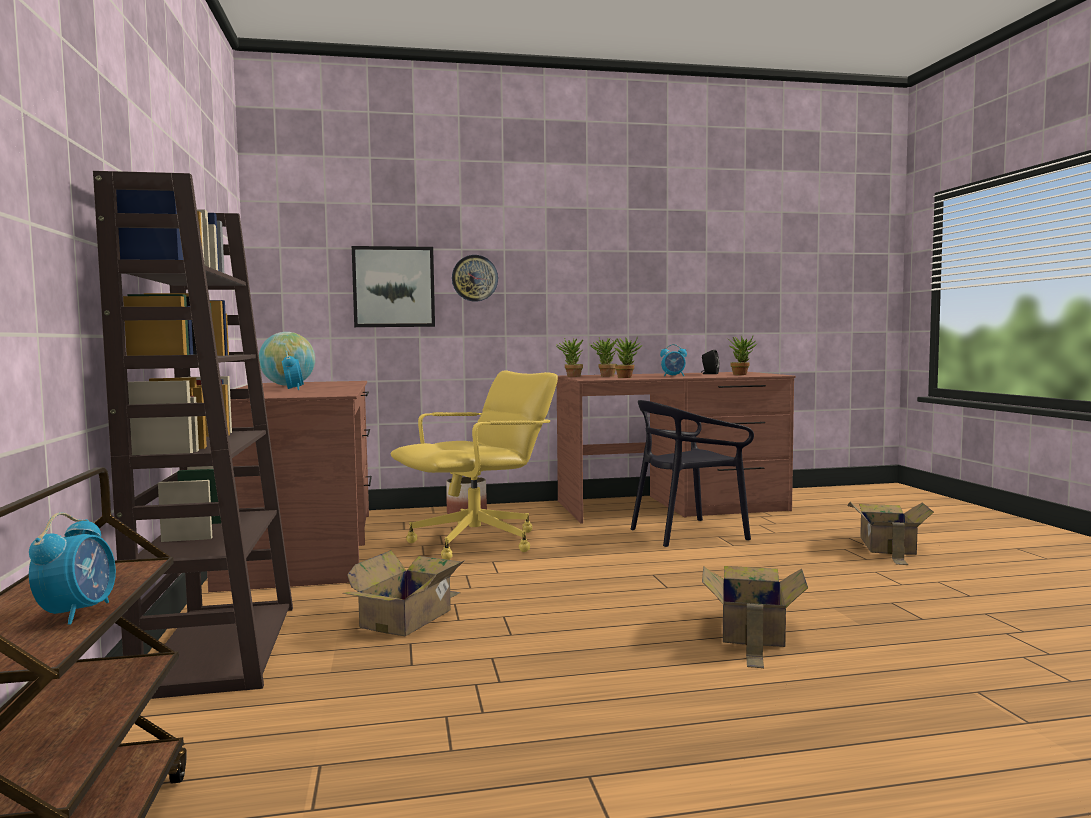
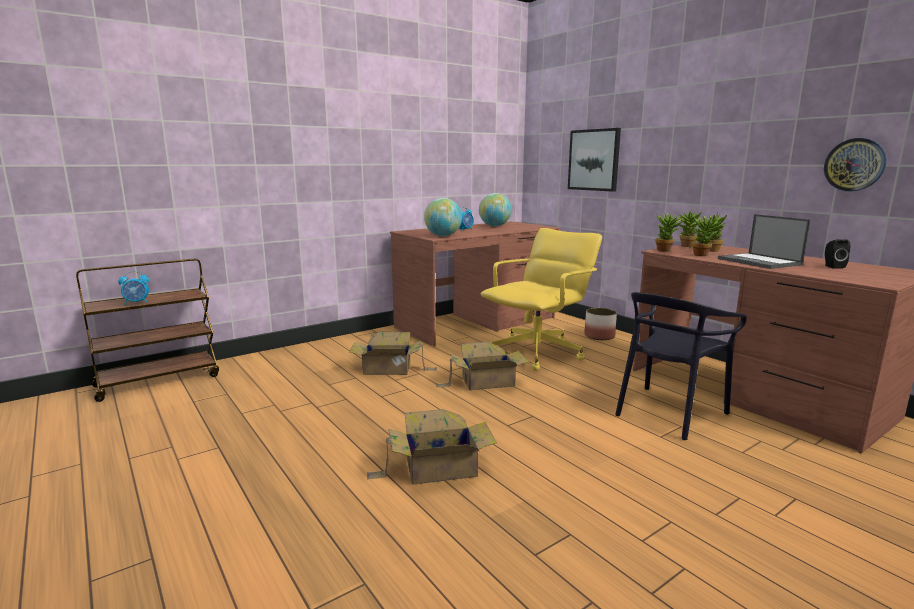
camera: 65 degrees right, 10 degrees up
(219, 647) = (331, 347): brown bookcase -> none
(328, 393) = (443, 236): none -> globe
(474, 278) = (647, 152): wall clock -> wall clock (854, 164)
(477, 542) = (538, 353): yellow office chair -> yellow office chair turned 75 degrees counterclockwise
(673, 376) = (760, 262): alarm clock -> laptop
(688, 533) = (668, 412): black chair -> black chair turned 90 degrees counterclockwise
(741, 374) = (849, 275): potted plant -> potted plant (666, 250)
(887, 546) = (795, 528): cardboard box -> cardboard box (485, 382)

